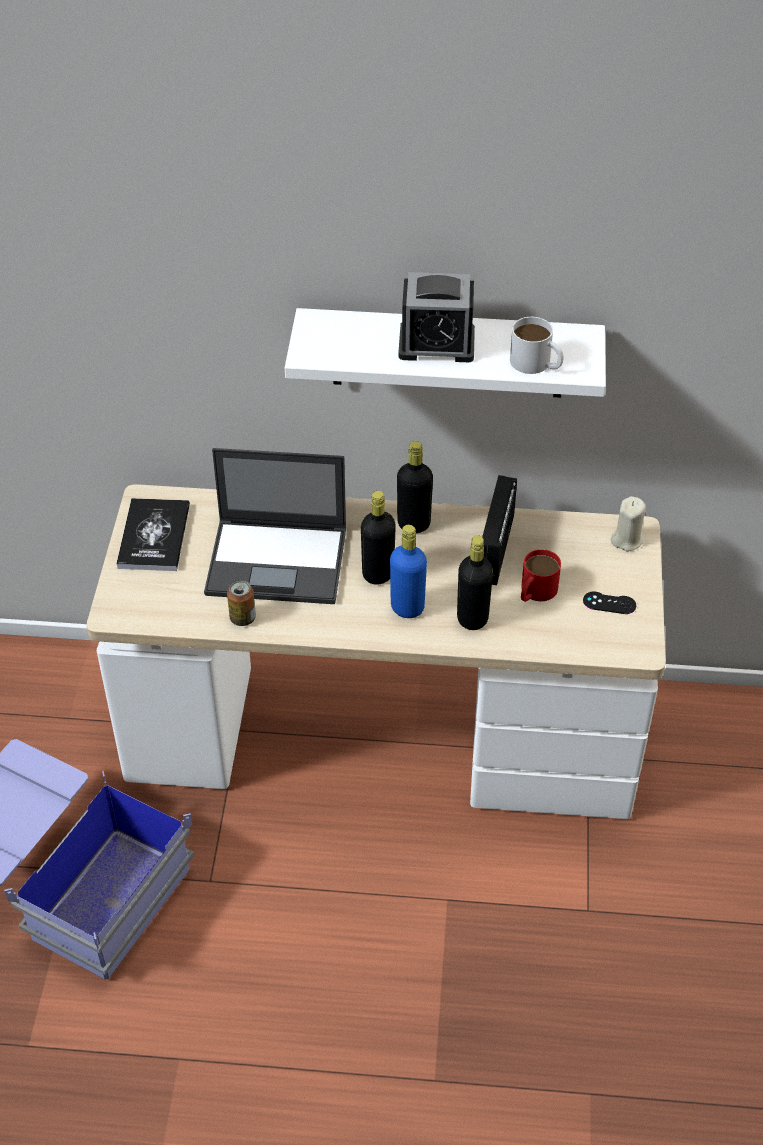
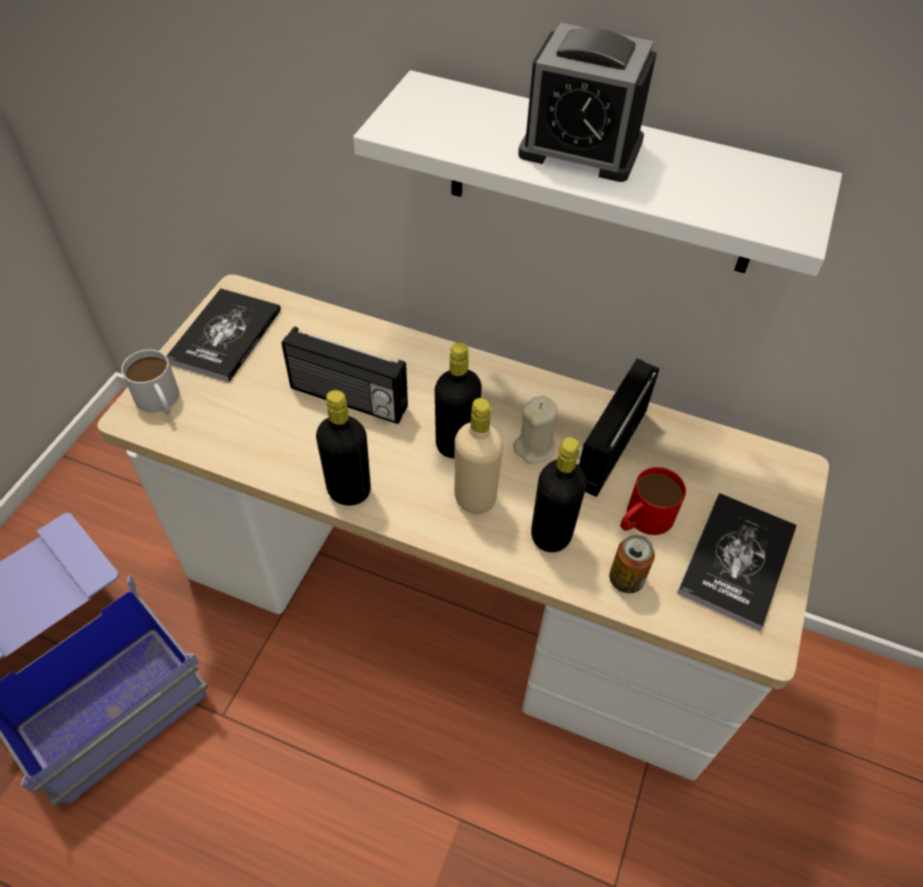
camera: 15 degrees right, 5 degrees up
(242, 618) = (274, 459): can -> can (626, 579)
(279, 561) = (347, 399): laptop -> radio
(407, 607) = (475, 498): blue bottle -> beige bottle
(413, 524) = (522, 393): black bottle -> black bottle (349, 490)
(536, 364) = (721, 205): white mug -> white mug (160, 402)
(609, 603) = (737, 561): black game controller -> book
(626, 539) = (781, 478): beige candle -> beige candle (534, 447)

